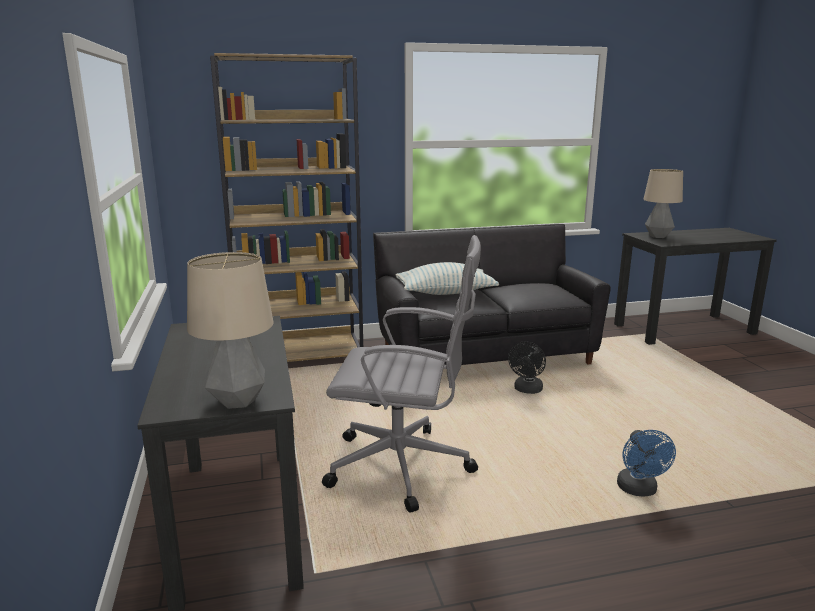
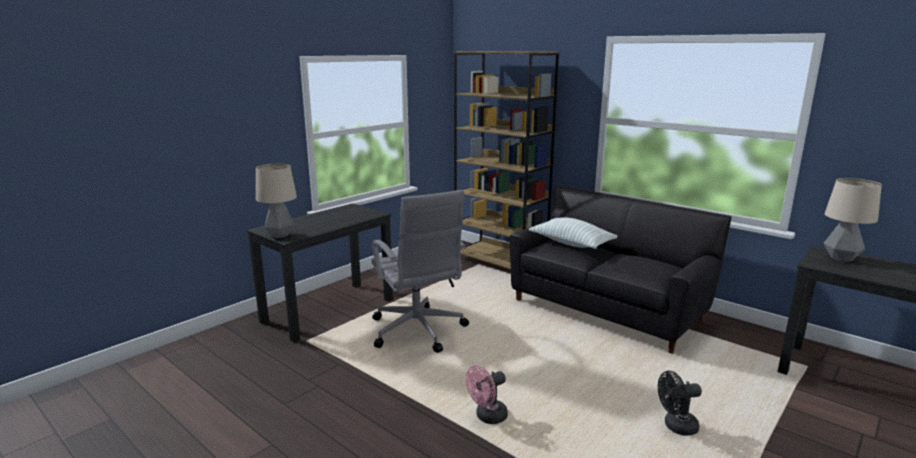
camera: 55 degrees right, 0 degrees up
(527, 390) = (575, 340): black fan -> black fan (676, 426)
(639, 490) = (487, 417): blue fan -> pink fan

